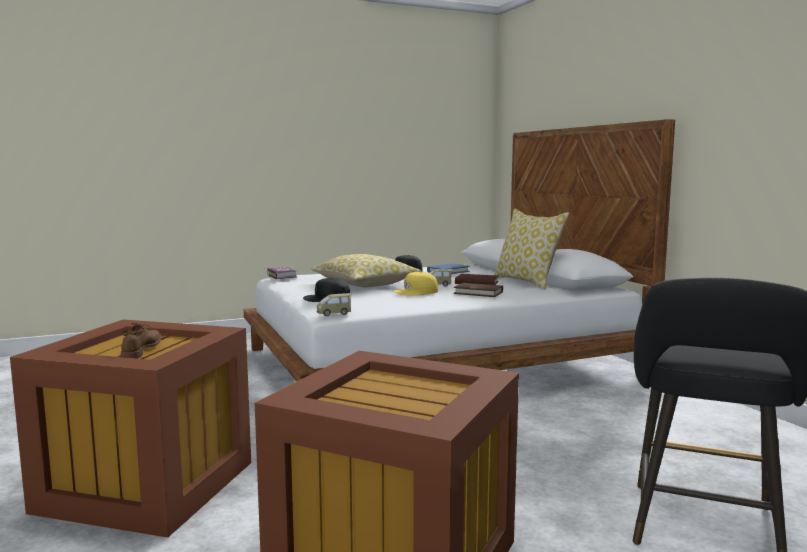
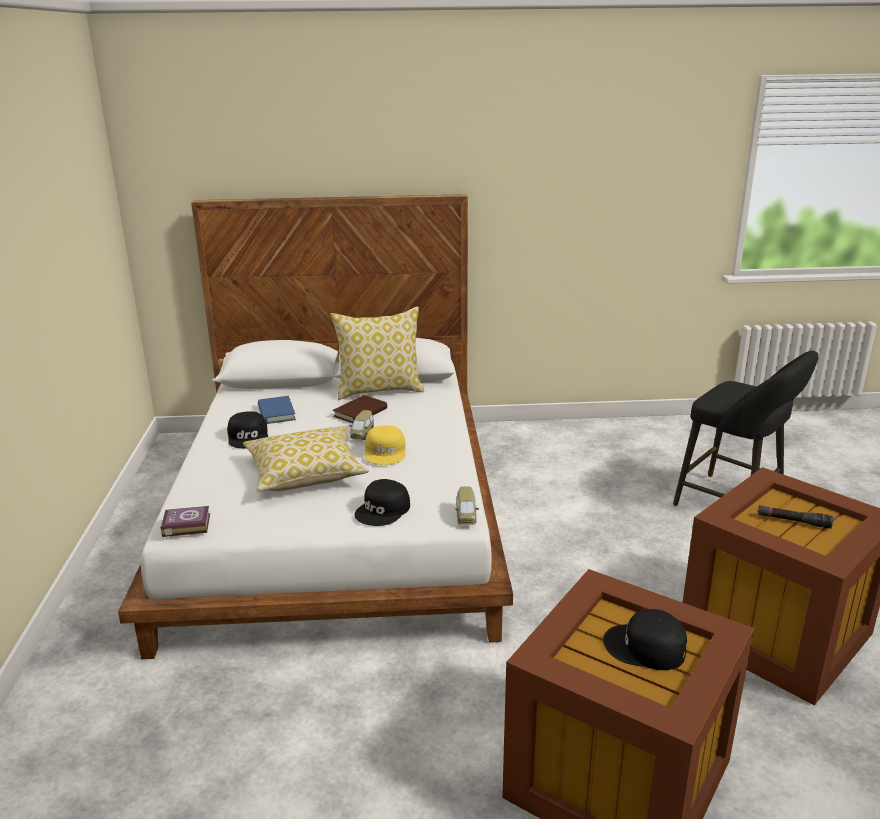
camera: 70 degrees left, 15 degrees up
(142, 351) = (645, 648): brown shoe -> black cap
(396, 393) = (793, 521): none -> black flashlight
(478, 293) = (418, 423): brown book -> none

